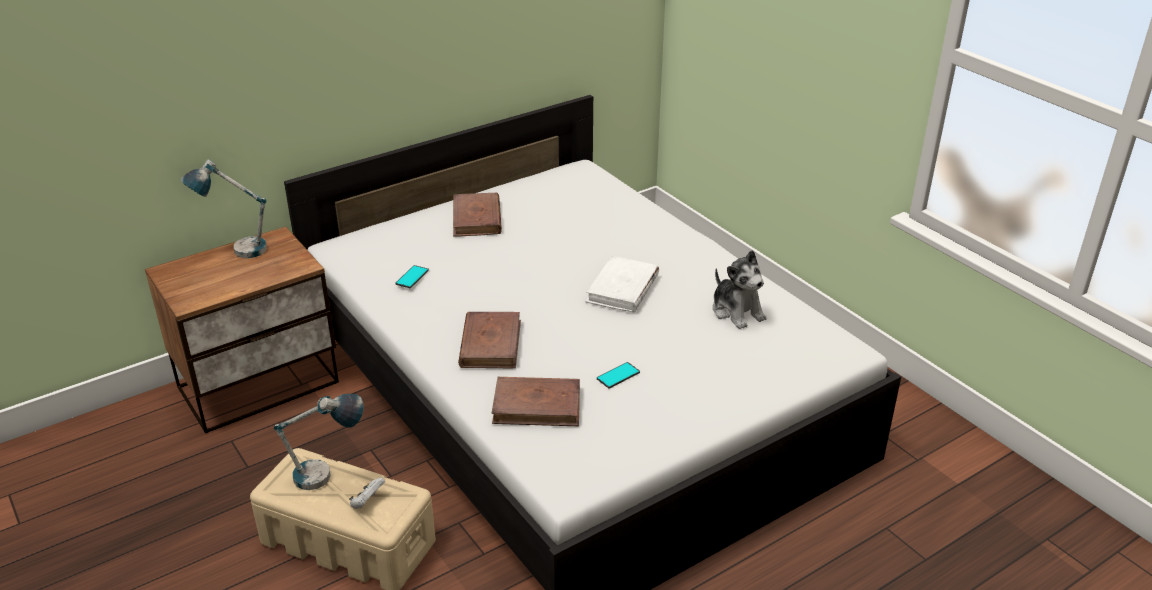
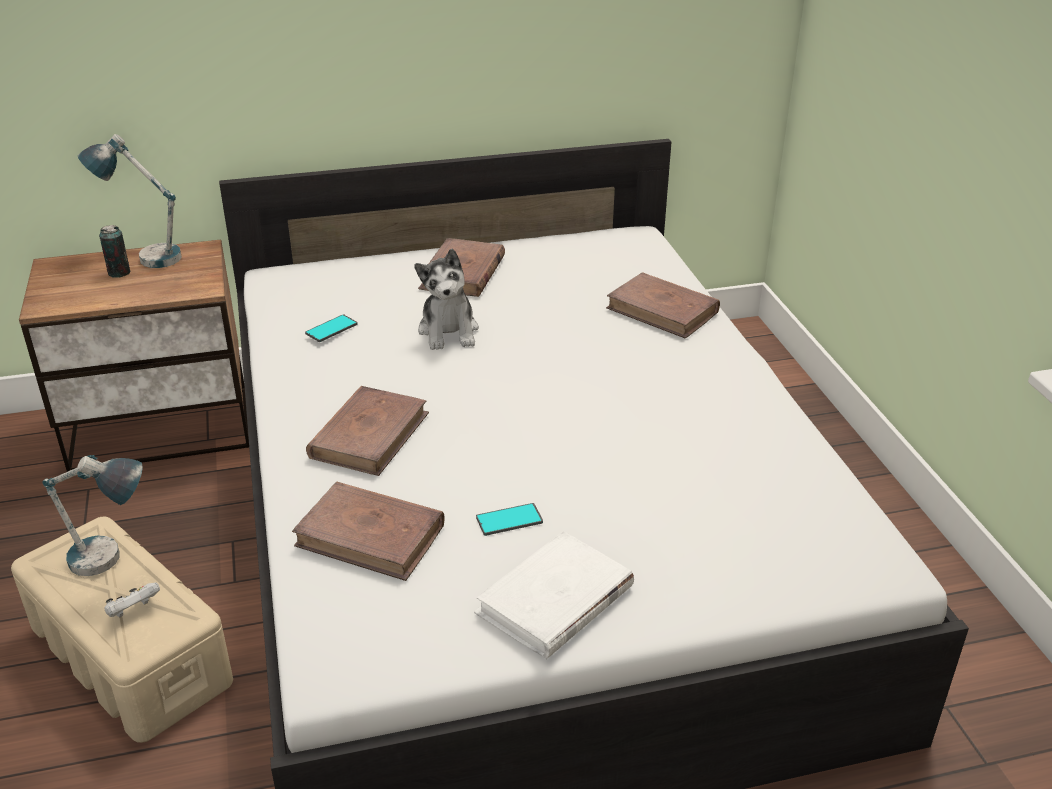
camera: 20 degrees right, 0 degrees up
(226, 266) = (119, 273): none -> can
(622, 288) = (592, 399): white book -> white book (554, 600)
(631, 219) = (663, 310): none -> brown book
(737, 311) = (740, 466): plush toy -> plush toy (449, 331)

